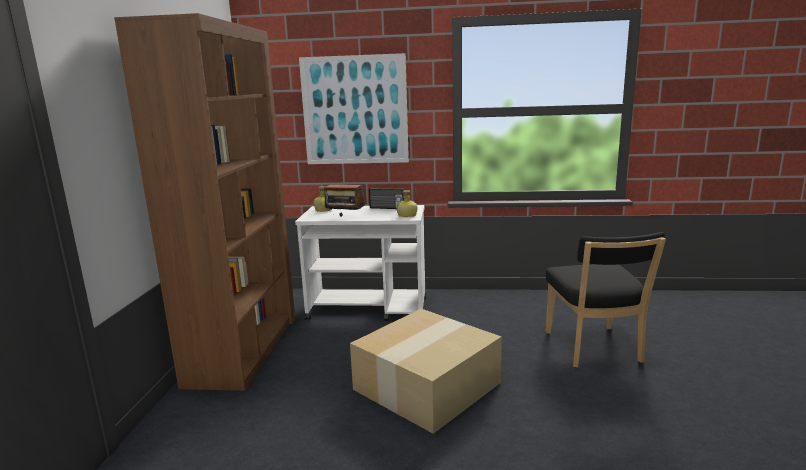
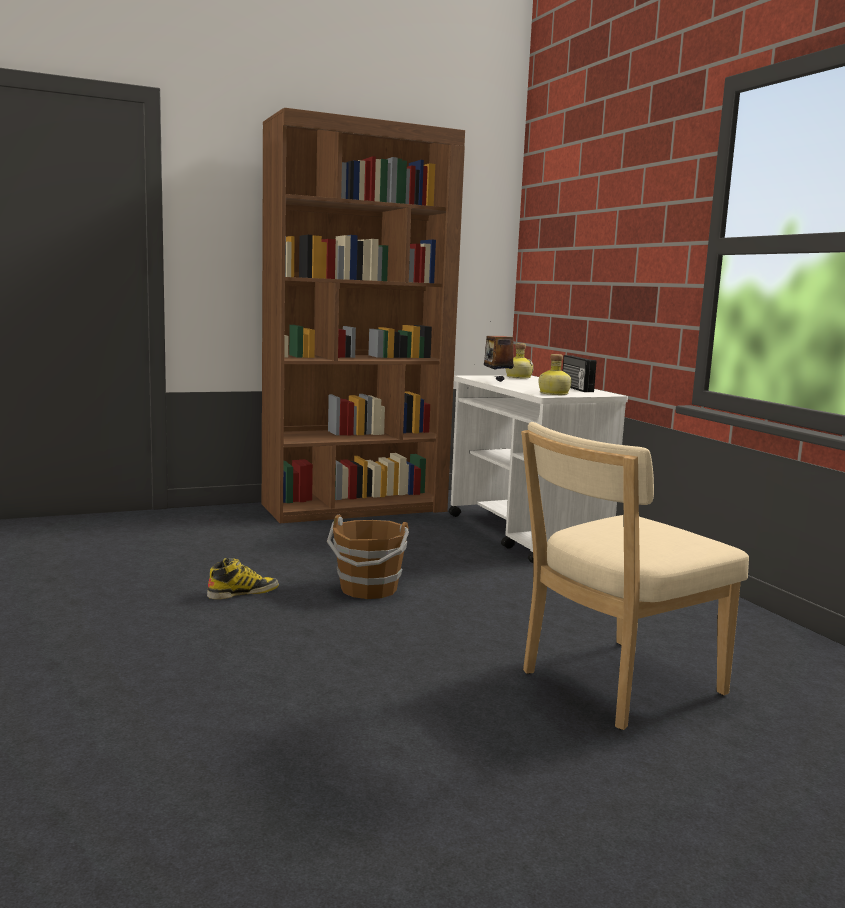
camera: 60 degrees right, 5 degrees down
(354, 110) = (605, 242): picture -> none
(397, 439) = (243, 592): none -> boot
(426, 385) = (368, 589): cardboard box -> brown bucket
(594, 349) = (614, 685): black chair -> beige chair

